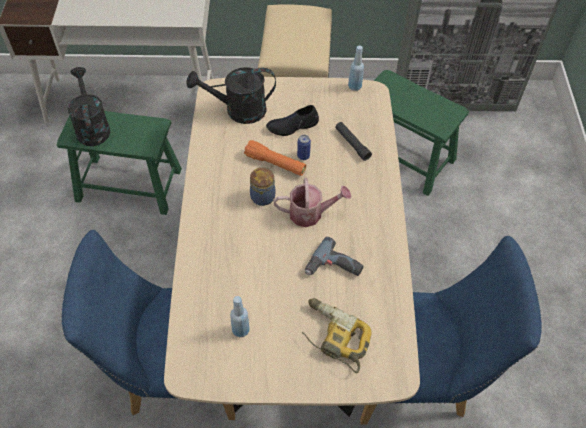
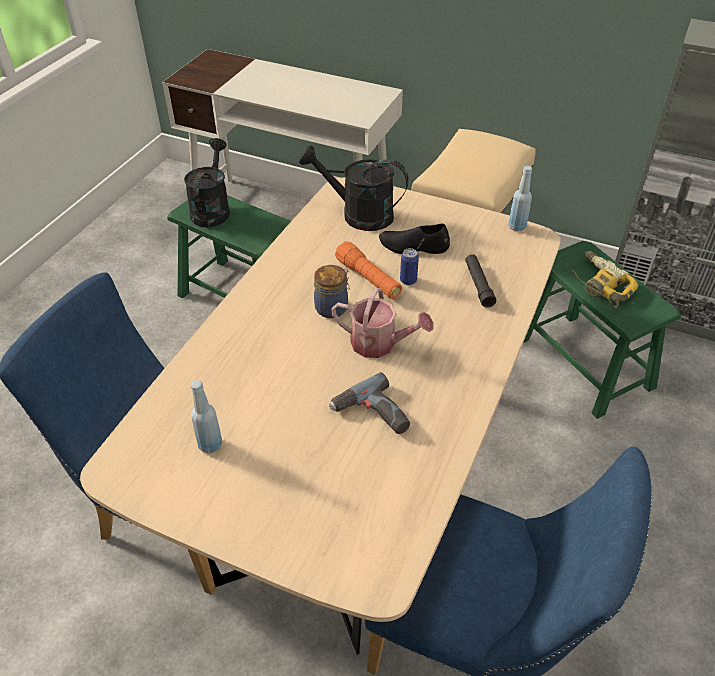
camera: 25 degrees right, 10 degrees down
(333, 337) = (321, 497): power drill -> power drill (599, 285)

